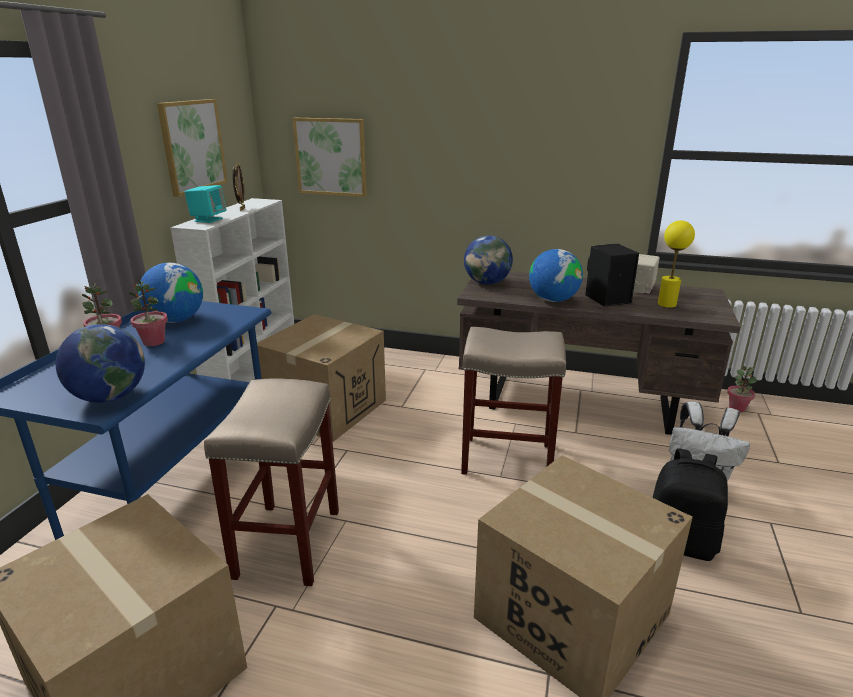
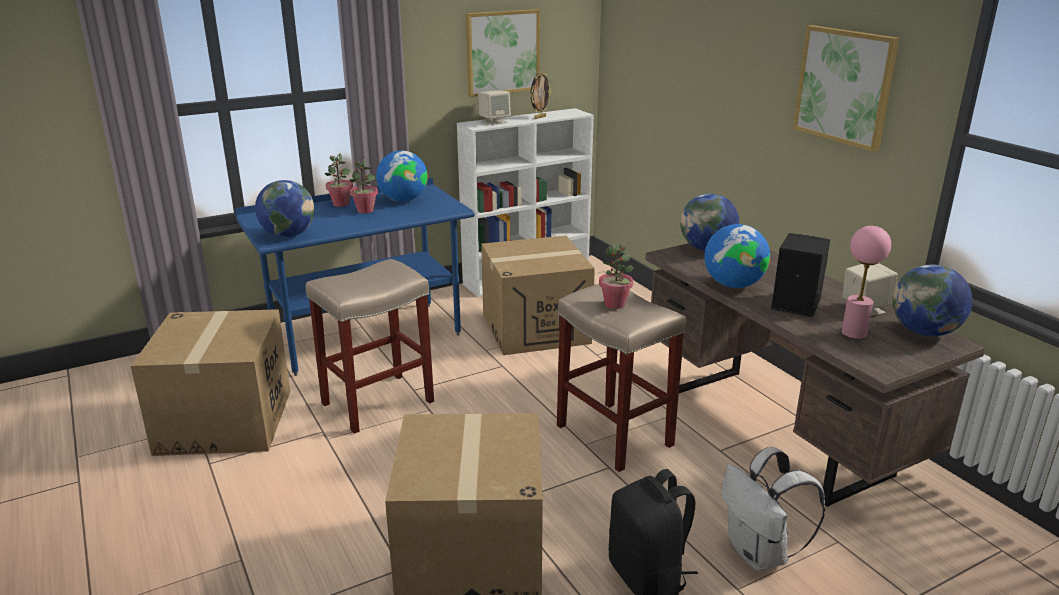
camera: 45 degrees right, 0 degrees up
(208, 219) = (494, 122): turquoise speaker -> beige speaker
(331, 157) = (647, 77): picture -> picture (844, 86)
(666, 304) = (853, 333): yellow table lamp -> pink table lamp
(688, 291) = (924, 332): none -> globe
(737, 408) = (979, 531): potted plant -> potted plant (615, 304)

